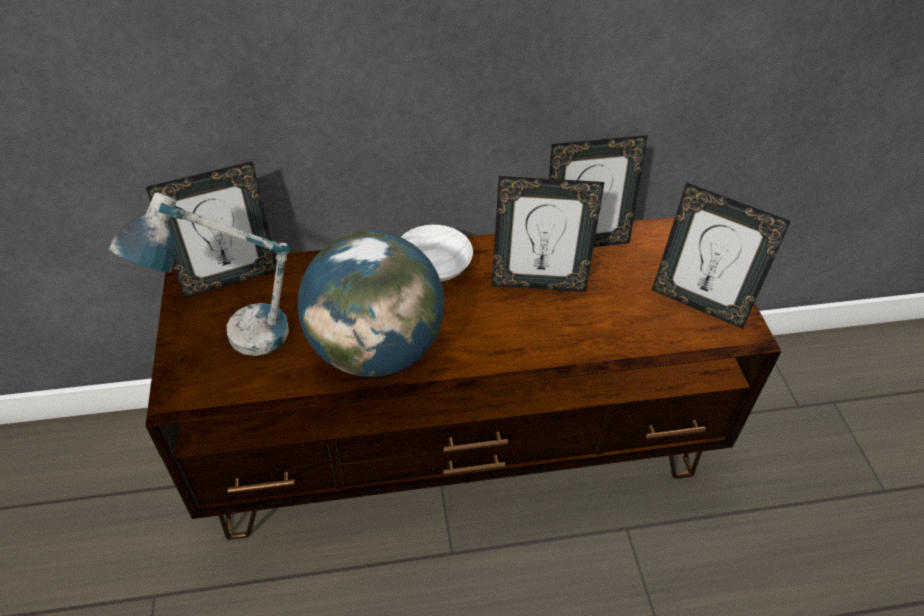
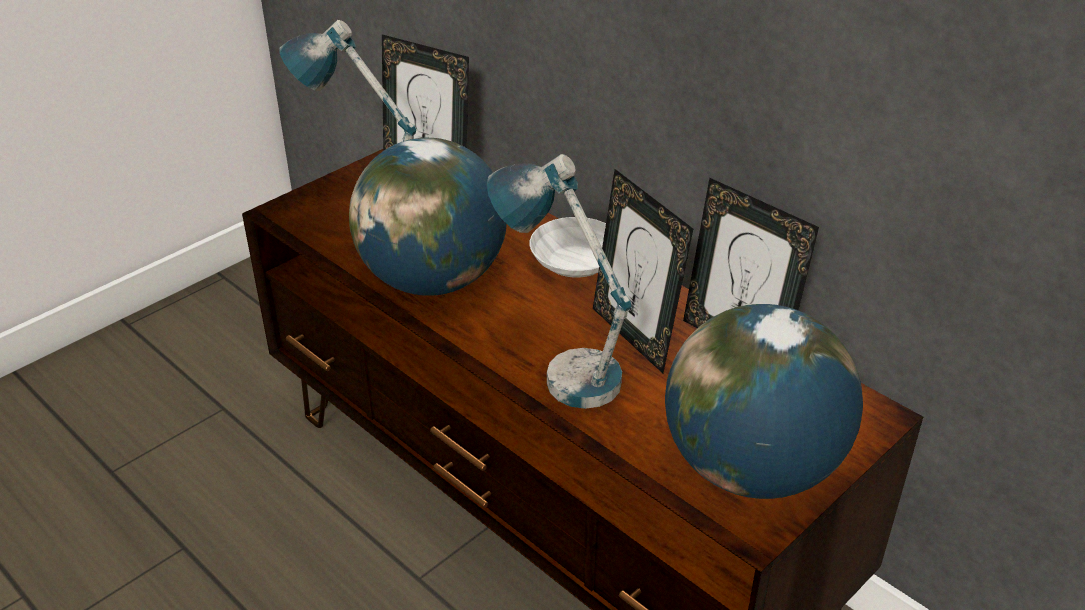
camera: 55 degrees right, 10 degrees down
(537, 335) = (560, 366): none -> table lamp
(699, 304) = (752, 468): picture frame -> globe

